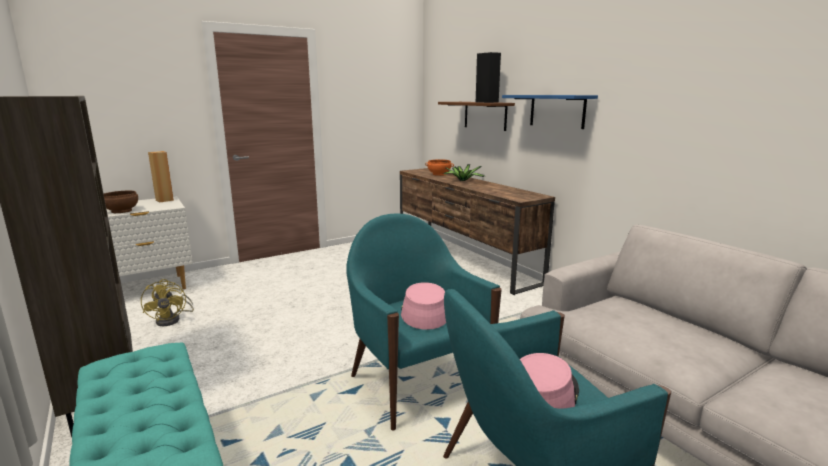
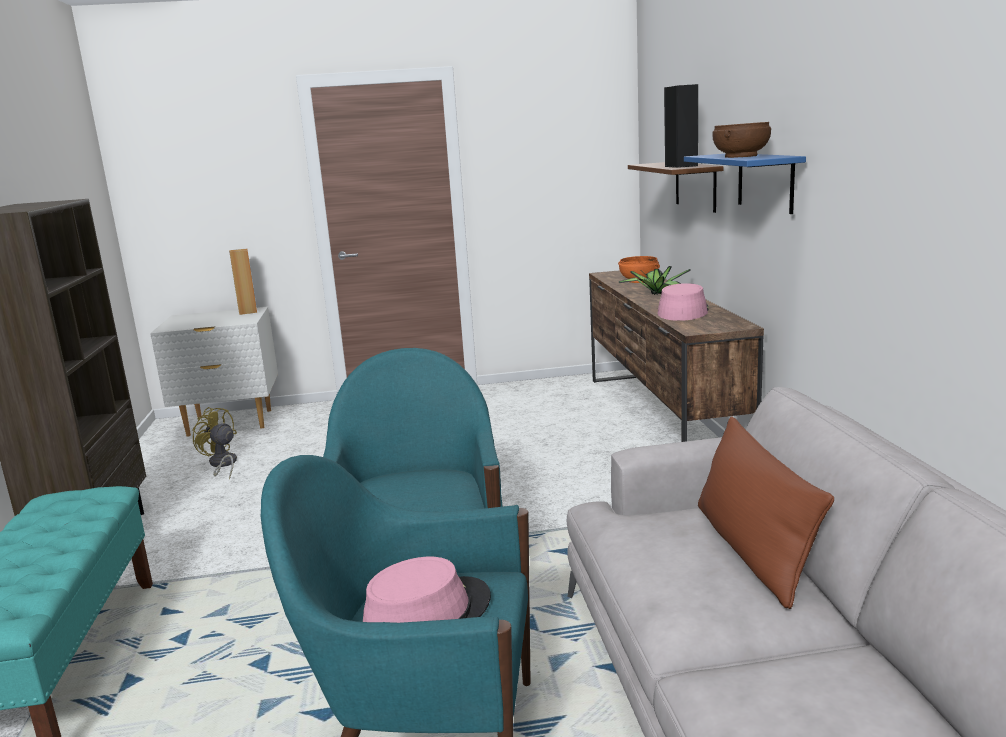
camera: 25 degrees right, 0 degrees up
(122, 211) = (189, 325): brown bowl -> brown bowl (741, 156)
(172, 319) = (222, 465): yellow fan -> yellow fan turned 120 degrees clockwise
(424, 312) = (416, 488): pink hat -> pink hat (683, 312)
(665, 320) = (752, 550): none -> brown pillow

